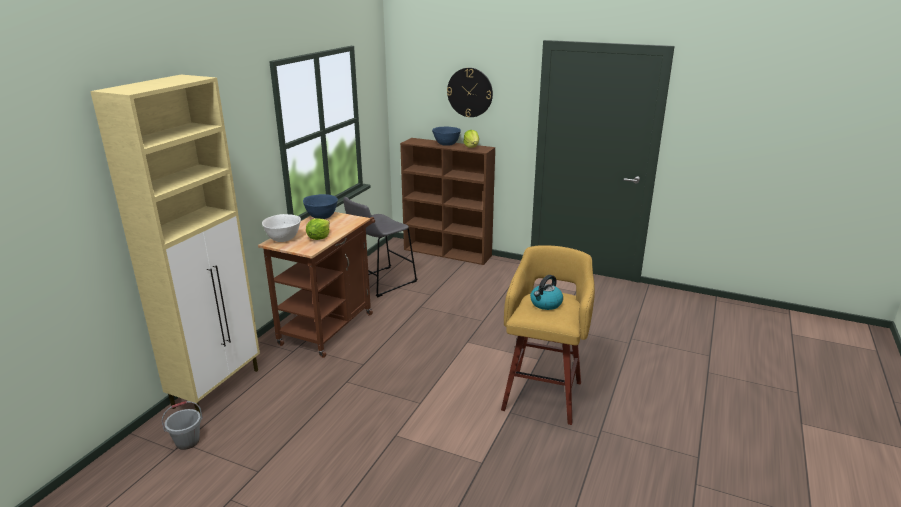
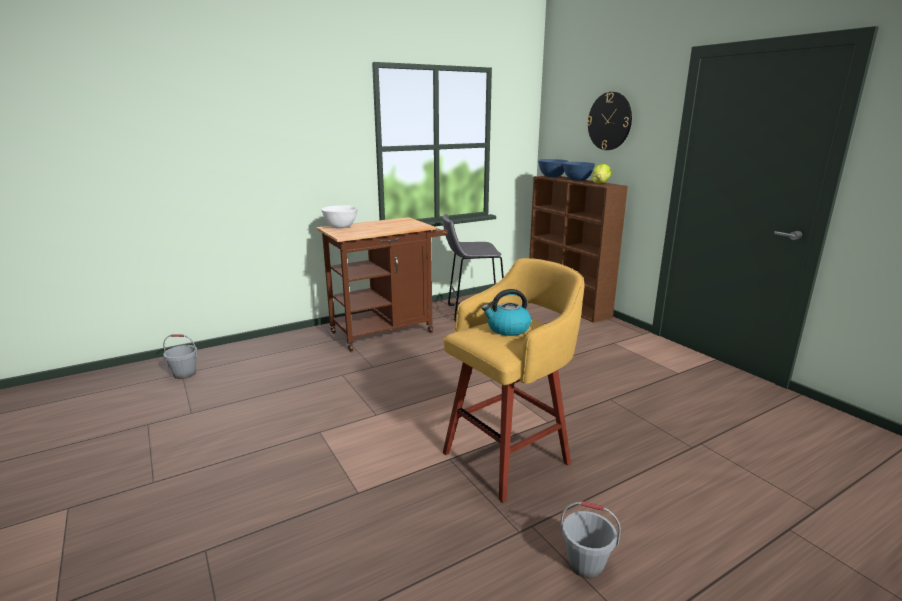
camera: 35 degrees right, 5 degrees down
(218, 387) = (253, 346): beige cabinet -> none
(319, 238) = (367, 231): lettuce -> none
(321, 216) = (398, 220): blue bowl -> blue bowl (552, 176)
(646, 437) = (585, 564): none -> grey bucket

